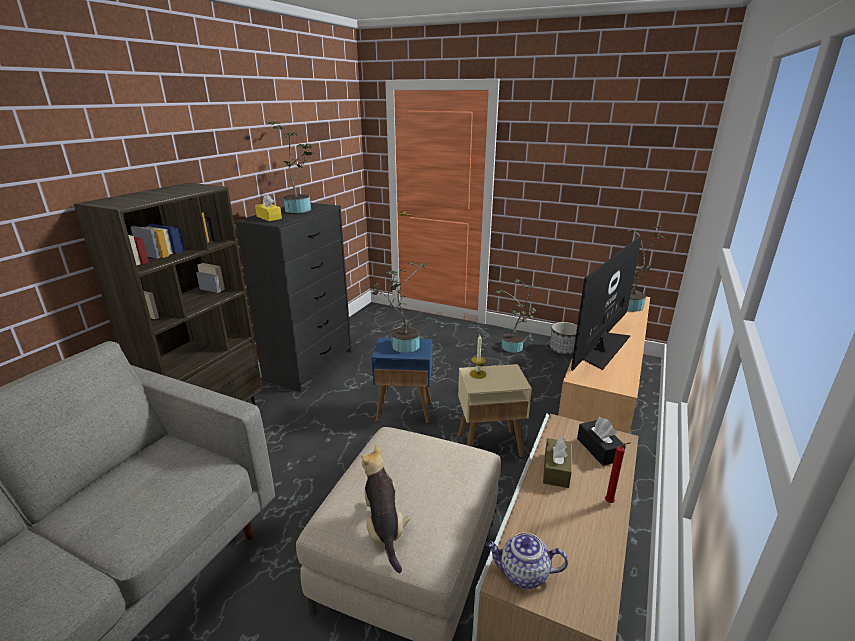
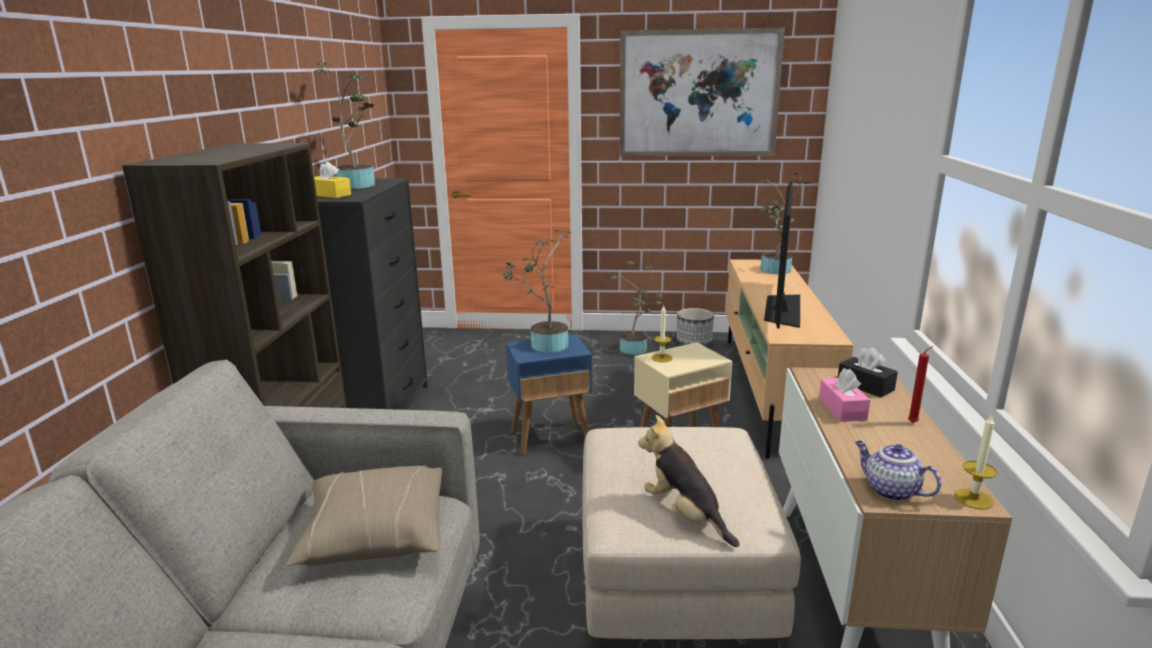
camera: 20 degrees left, 5 degrees down
(165, 484) = (375, 535): none -> beige pillow
(522, 574) = (890, 490): teapot -> teapot turned 60 degrees clockwise
(556, 470) = (842, 409): brown tissue box -> pink tissue box
(591, 149) = (698, 94): none -> picture
(593, 610) = (973, 499): none -> candle

